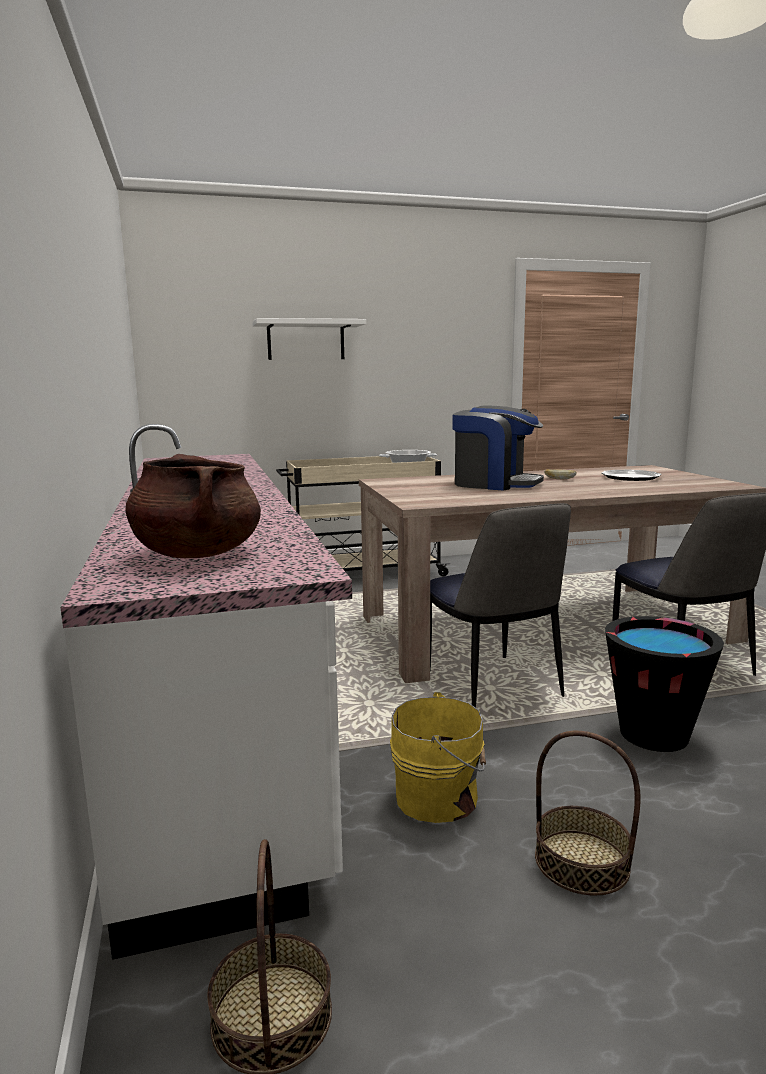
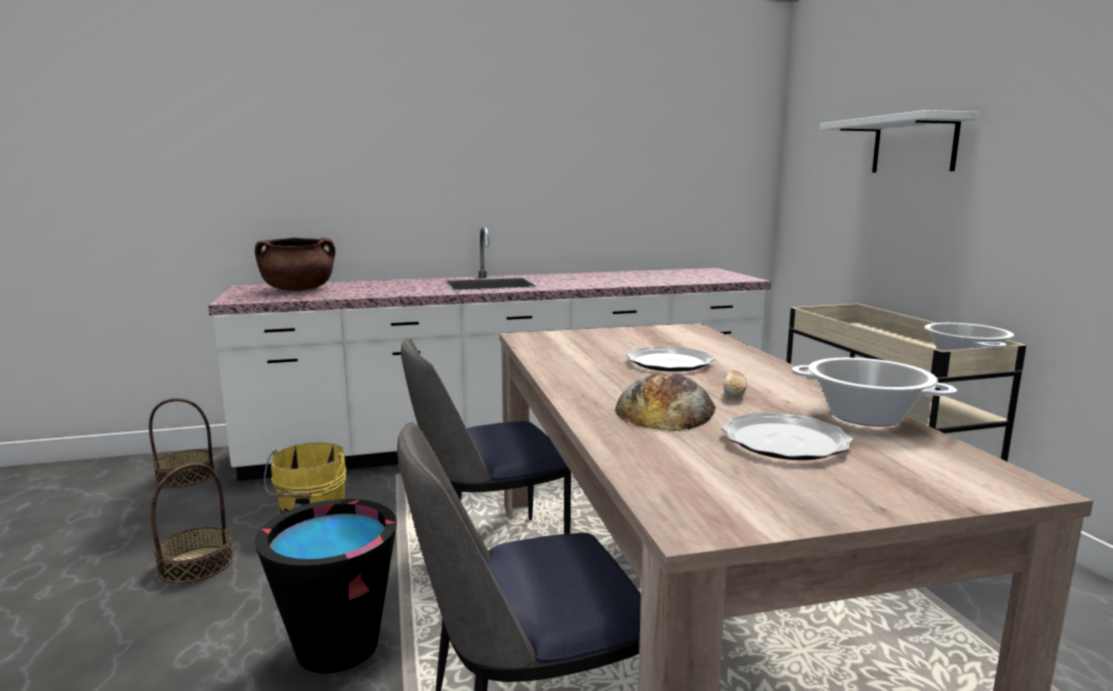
camera: 90 degrees right, 0 degrees up
(495, 484) = (670, 362): coffee machine -> plate
(581, 471) = (865, 416): none -> cooking pot
(601, 485) = (665, 410): none -> bread

